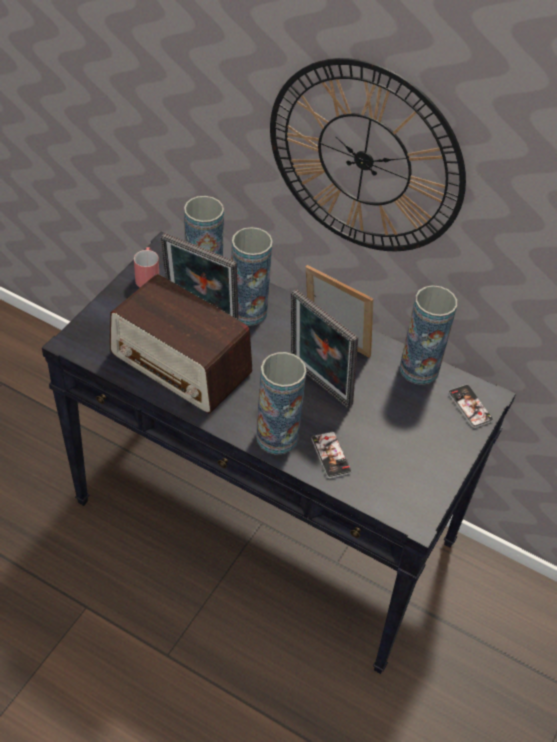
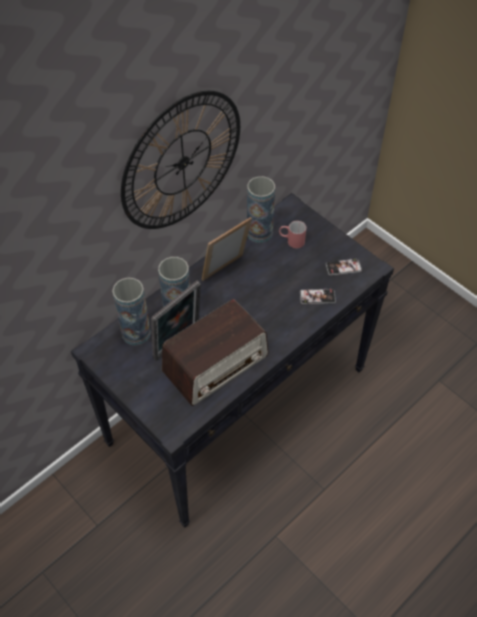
camera: 70 degrees left, 5 degrees up
(147, 276) = (119, 368): red mug -> red mug (291, 241)
(277, 437) = (296, 322): vase -> none
(317, 385) = (258, 289): picture frame -> none
(470, 406) = (296, 217): phone -> phone (343, 267)

